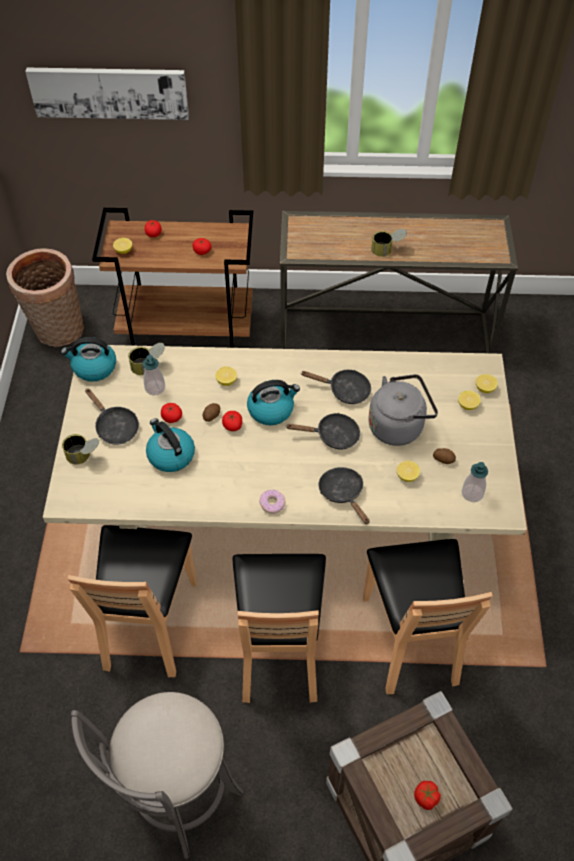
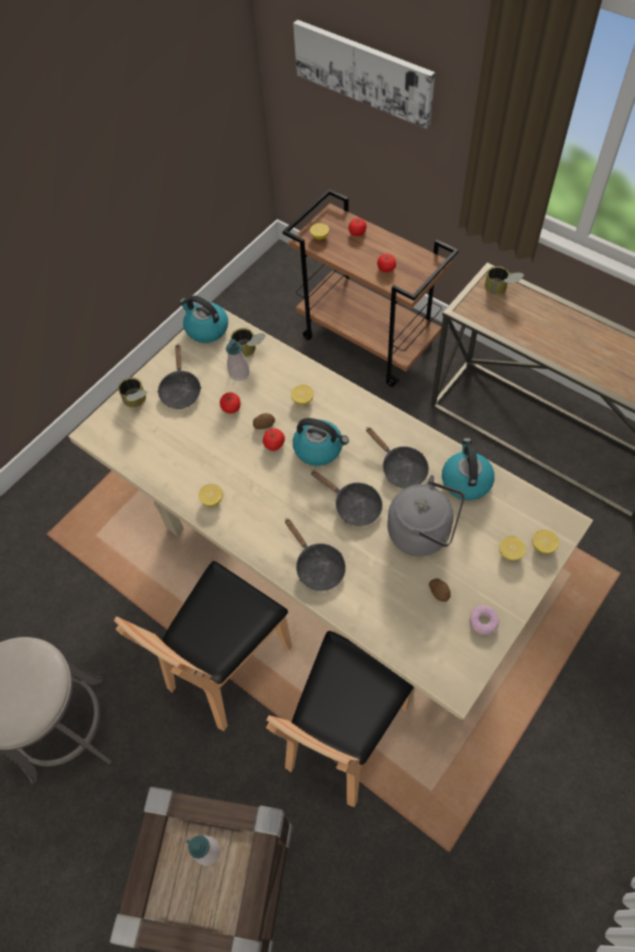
camera: 40 degrees right, 5 degrees up
(57, 331) = (264, 288): basket -> none
(149, 623) = (150, 573): brown chair -> none
(170, 455) = (203, 440): kettle -> kettle (466, 480)
(272, 503) = (248, 536): donut -> donut (483, 622)
(343, 493) = (317, 566): black frying pan -> black frying pan turned 135 degrees clockwise
(387, 250) = (560, 350): can -> can (501, 289)
(407, 476) = (389, 587): lemon -> lemon (212, 499)
(426, 797) = (192, 896): tomato -> none
(472, 493) = (439, 645): soap dispenser -> soap dispenser (207, 851)

